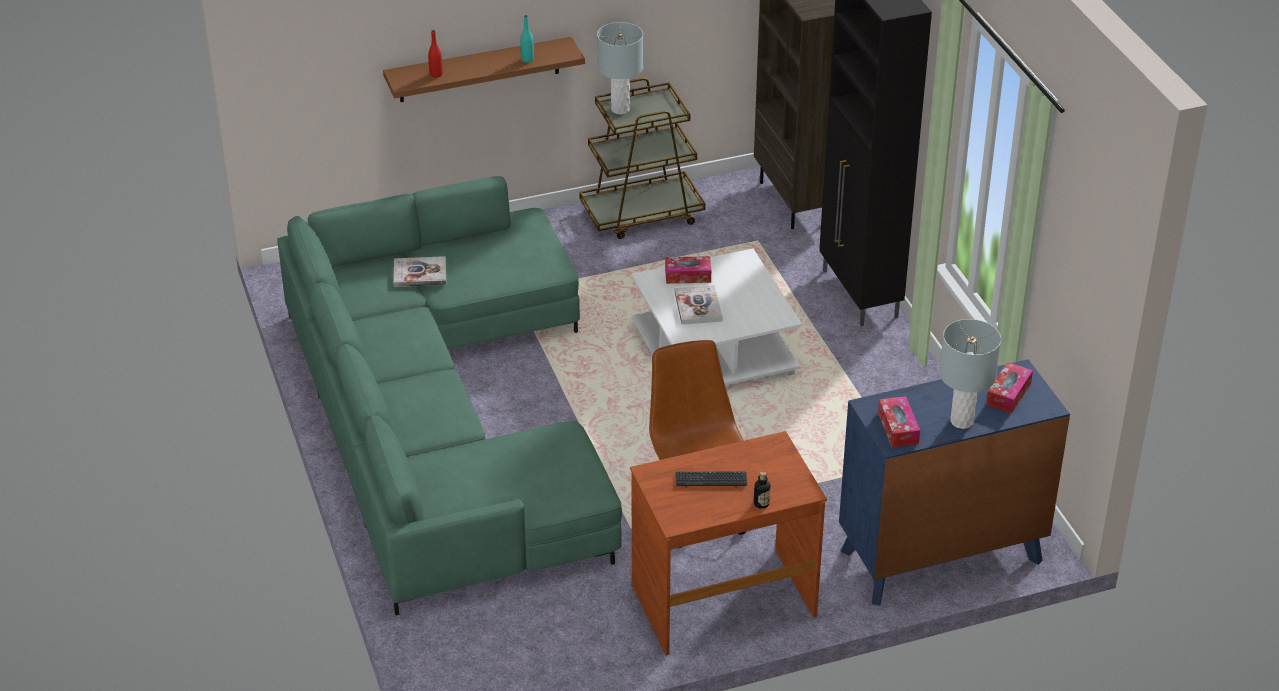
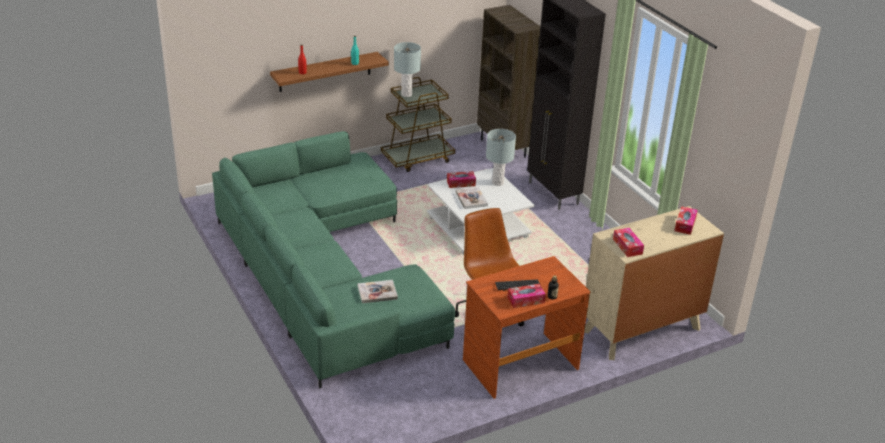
camera: 10 degrees left, 5 degrees down
(420, 273) = (302, 189): book -> book (377, 292)
(717, 506) = (526, 300): none -> tissue box
(941, 556) = (641, 330): blue dresser -> beige dresser
(962, 421) = (663, 240): grey table lamp -> grey table lamp (498, 183)

